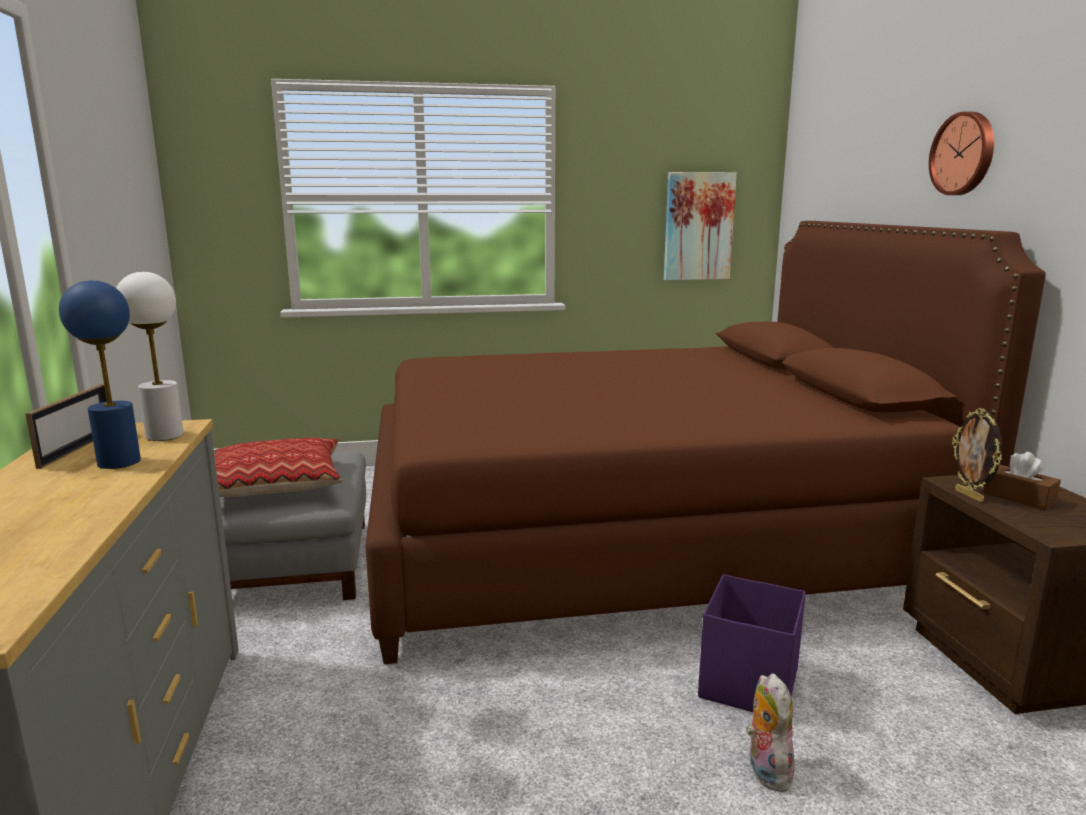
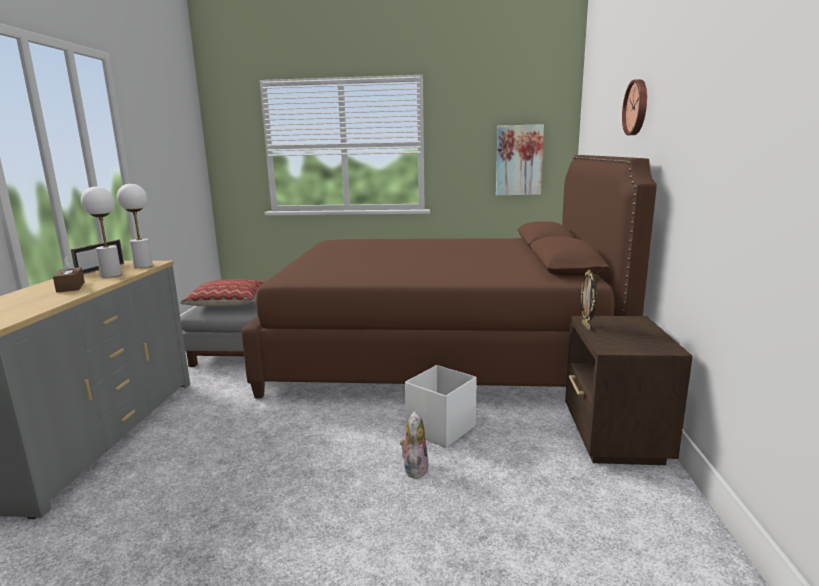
camera: 15 degrees right, 0 degrees up
(119, 462) = (111, 275): blue table lamp -> white table lamp
(747, 685) = (440, 429): purple storage box -> white storage box
(1019, 498) = (618, 329): brown tissue box -> brown tissue box (71, 287)

